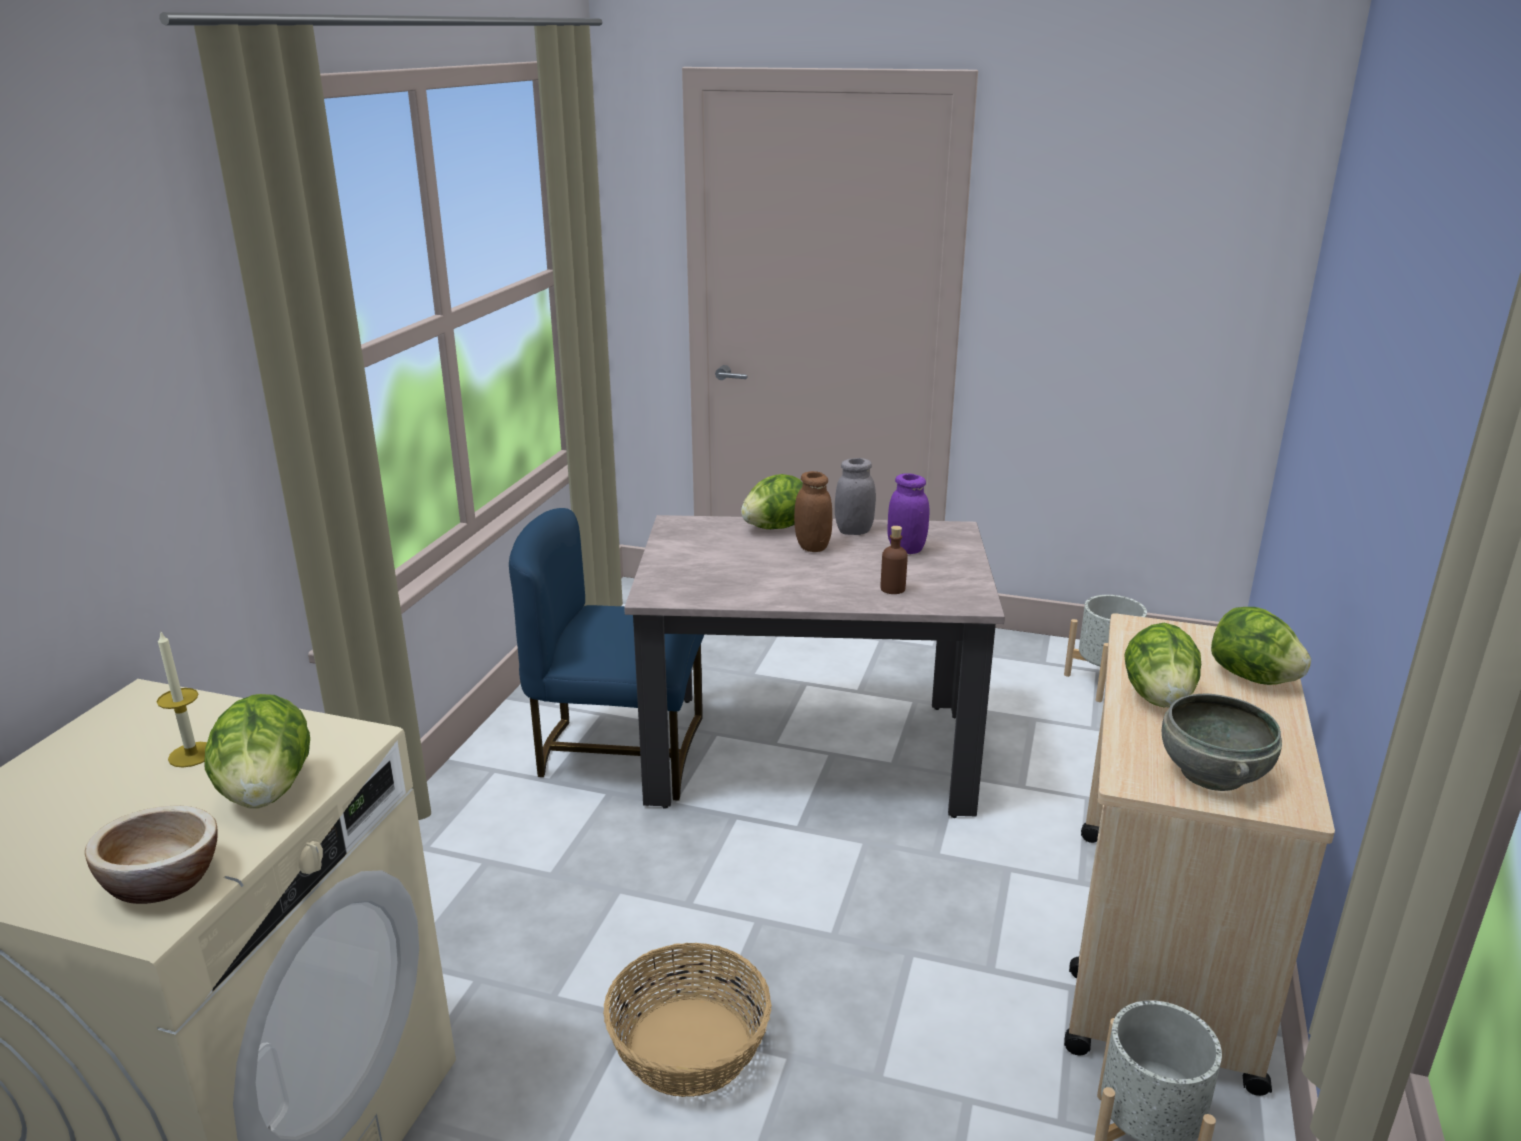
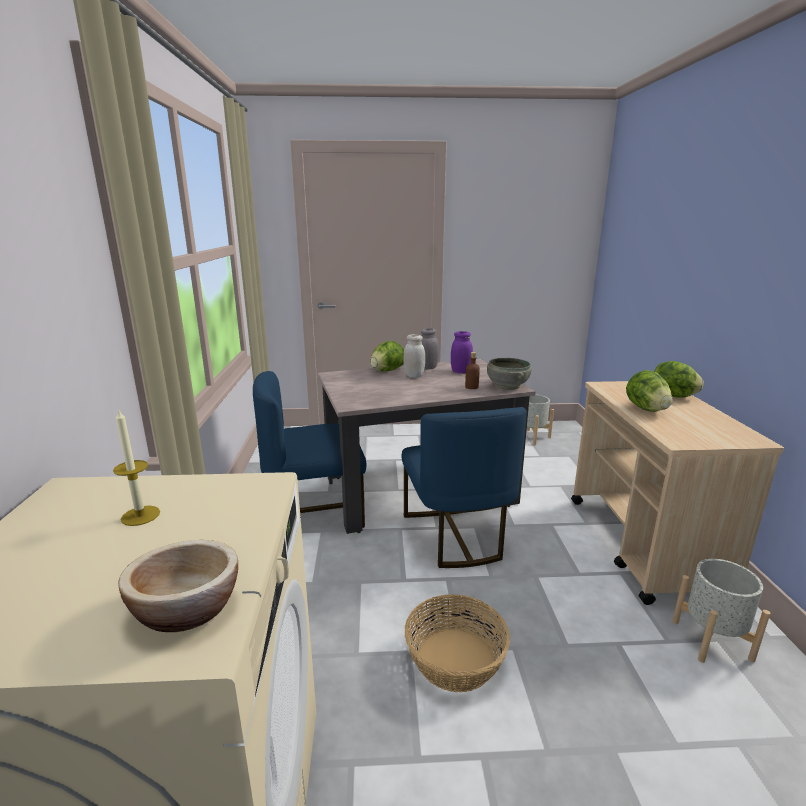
camera: 20 degrees left, 5 degrees down
(267, 791) = (227, 527): lettuce -> none
(812, 547) = (414, 376): brown jar -> white jar
(821, 850) = (456, 536): none -> blue chair
(1211, 773) = (706, 433): grey bowl -> grey bowl (506, 386)

